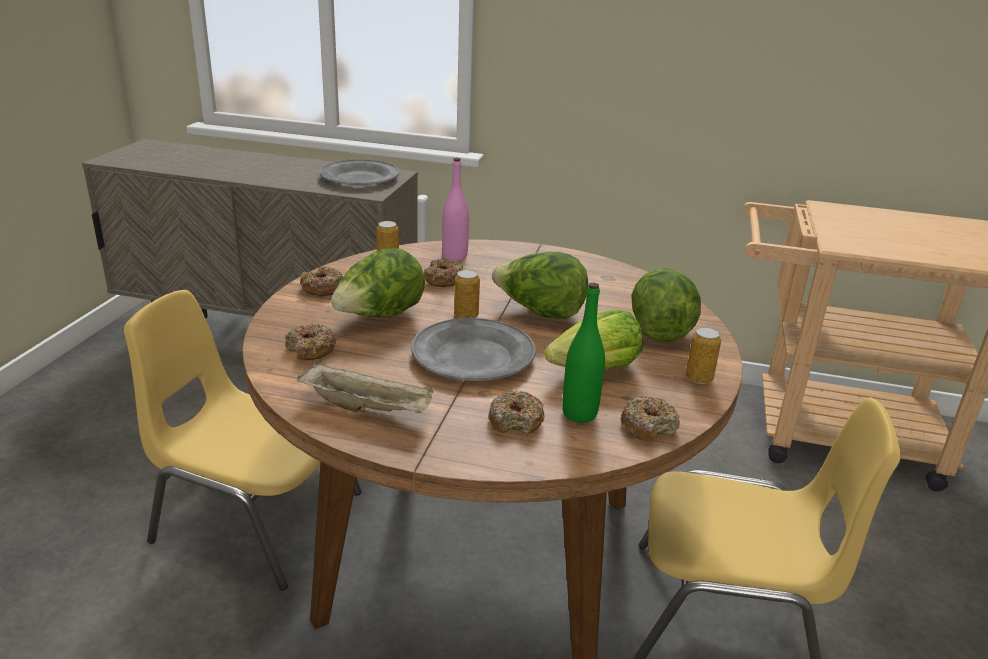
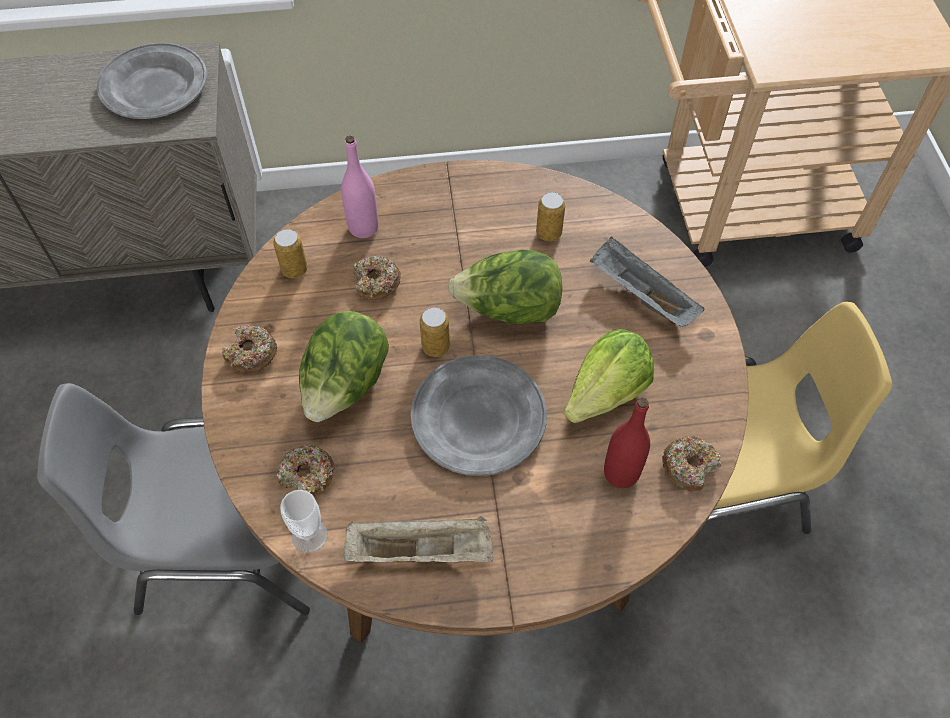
camera: 20 degrees left, 30 degrees up
(255, 517) = (226, 537): yellow chair -> grey chair
(285, 377) = (309, 535): none -> cup
(516, 421) = (569, 510): donut -> none
(579, 414) = (621, 473): green bottle -> red bottle
(659, 330) = (640, 295): lettuce -> grey tray
(699, 378) = (706, 368): can -> can (548, 233)

